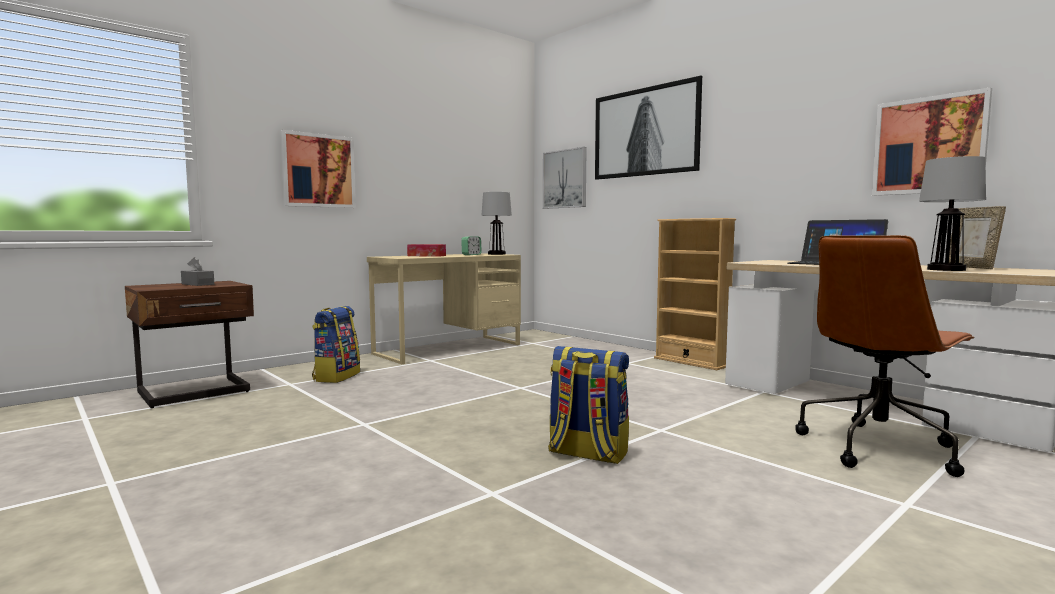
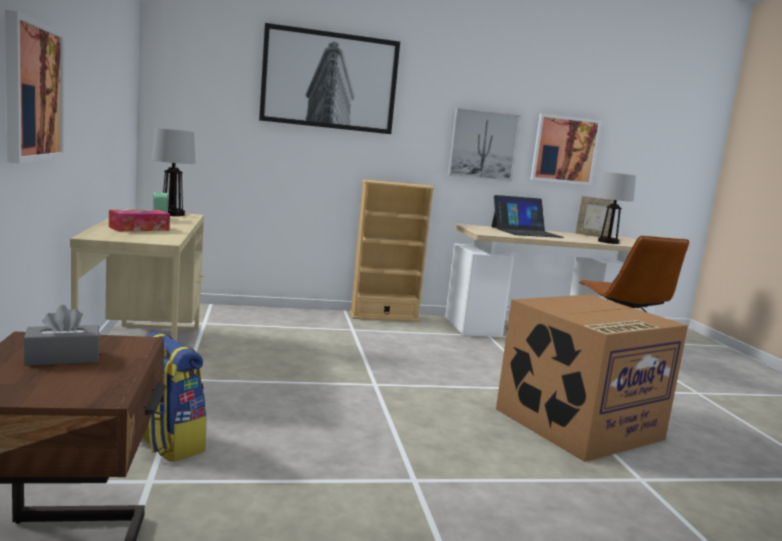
camera: 60 degrees left, 5 degrees up
(565, 179) = (202, 109): picture -> picture (483, 145)
(587, 454) = (578, 425): backpack -> cardboard box

